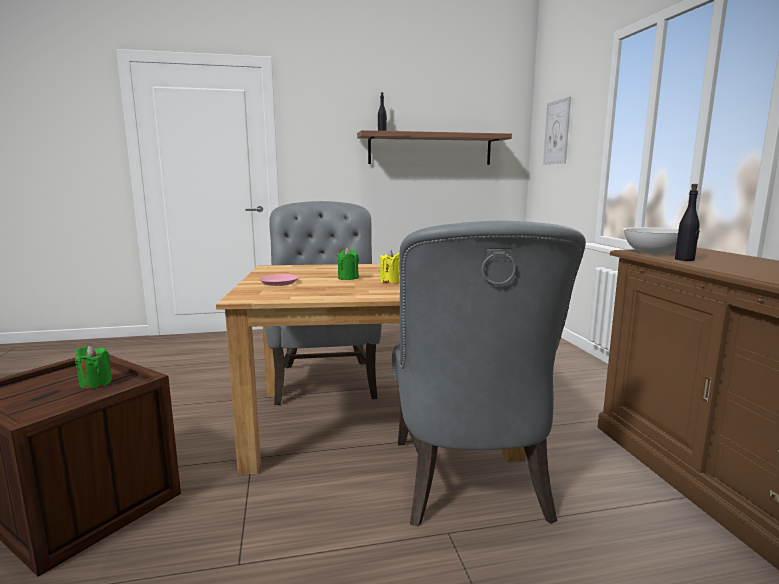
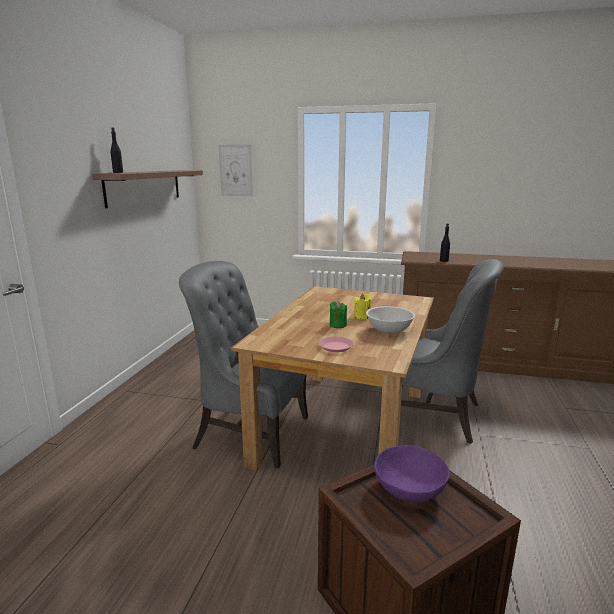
camera: 65 degrees left, 5 degrees up
(95, 383) = (410, 488): green candle -> purple bowl
(654, 252) = (418, 259): white bowl -> white bowl (389, 330)

